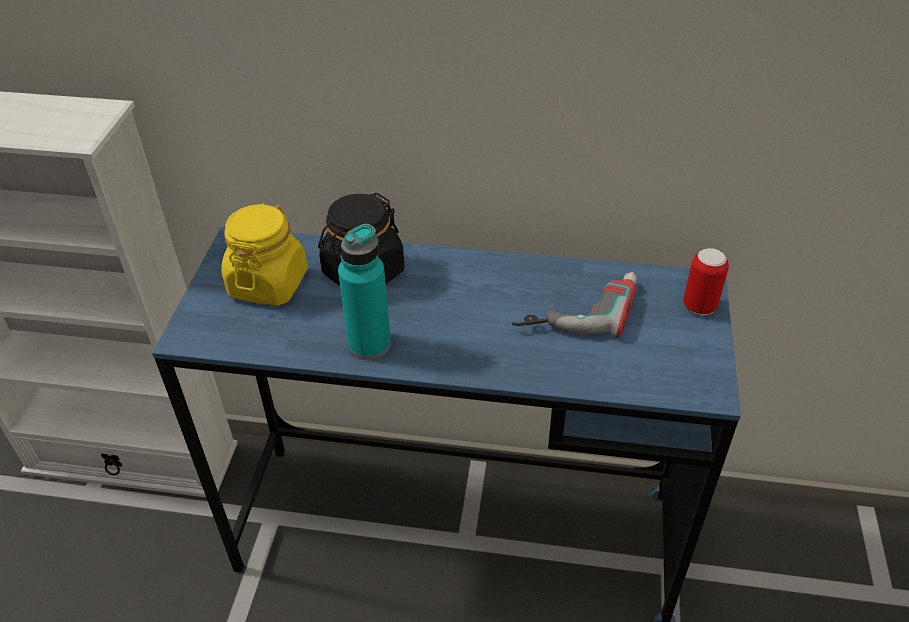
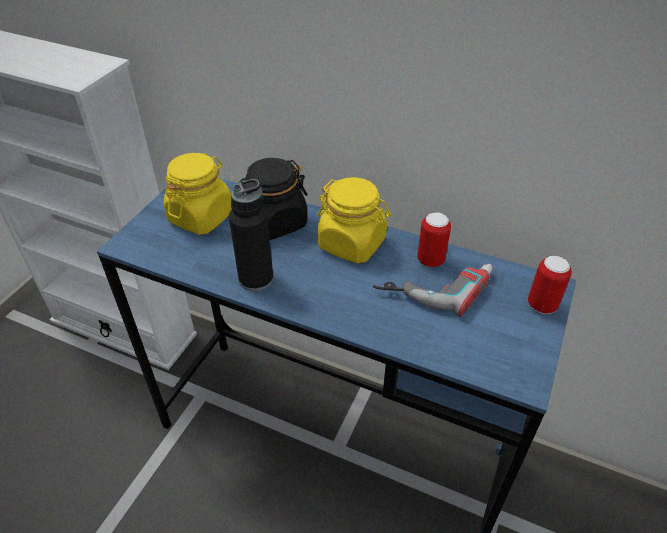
camera: 15 degrees right, 0 degrees up
(369, 344) = (256, 279): turquoise bottle -> black bottle
(466, 280) = (352, 244): none -> yellow jar
(563, 281) = (430, 260): none -> can

